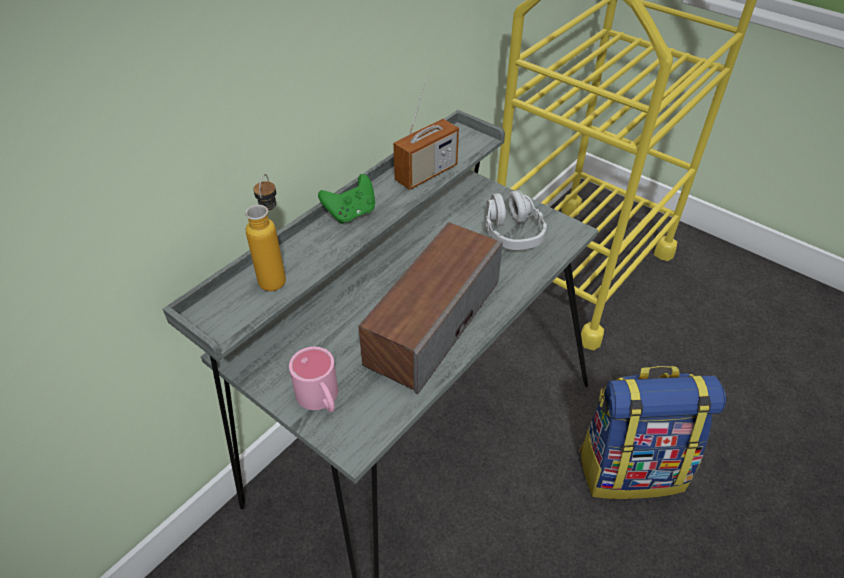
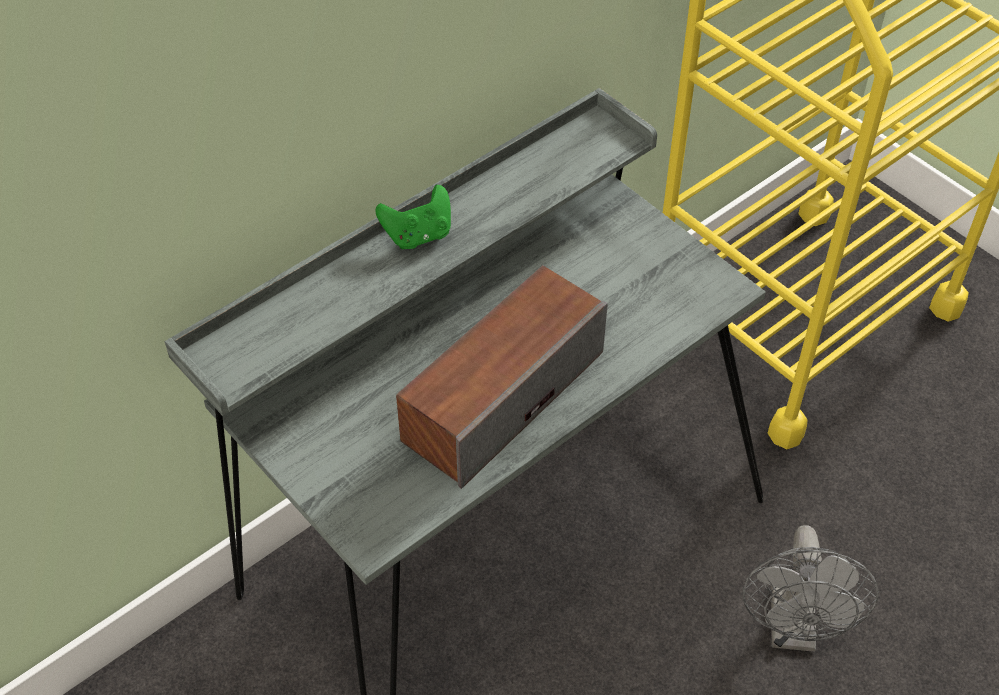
camera: 10 degrees right, 5 degrees up
(276, 274) = (307, 311): bottle -> none
(321, 399) = (342, 478): pink mug -> none
(426, 173) = (532, 186): radio -> none
(512, 231) = (643, 279): grey headphones -> none
(631, 468) = (793, 630): backpack -> grey fan

